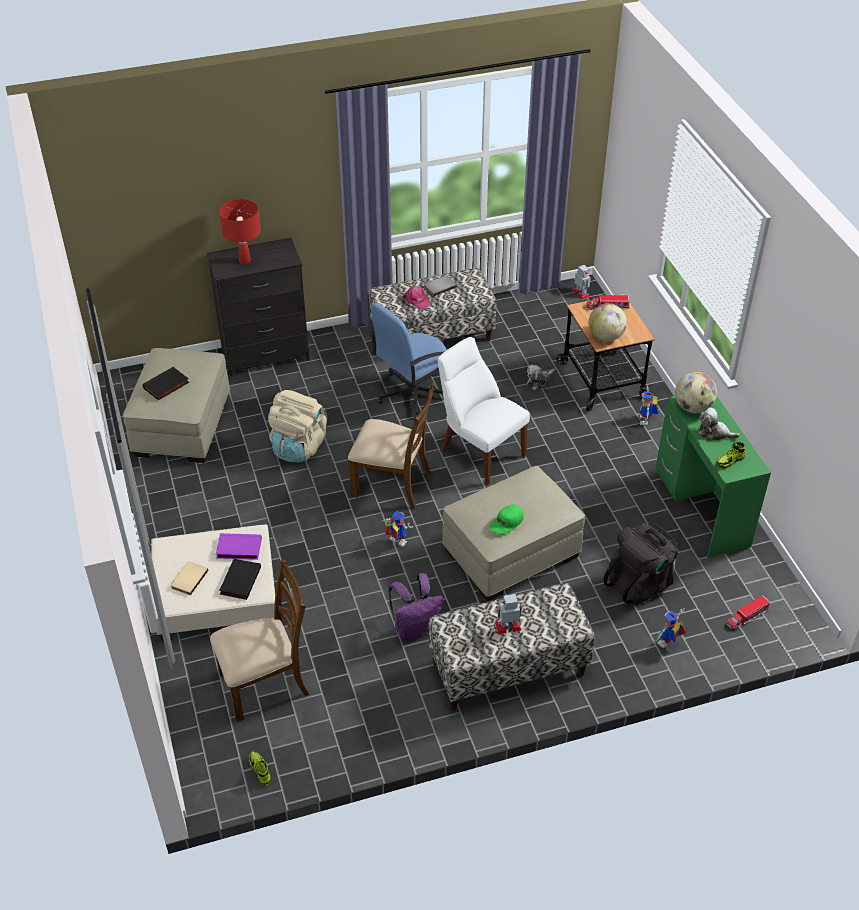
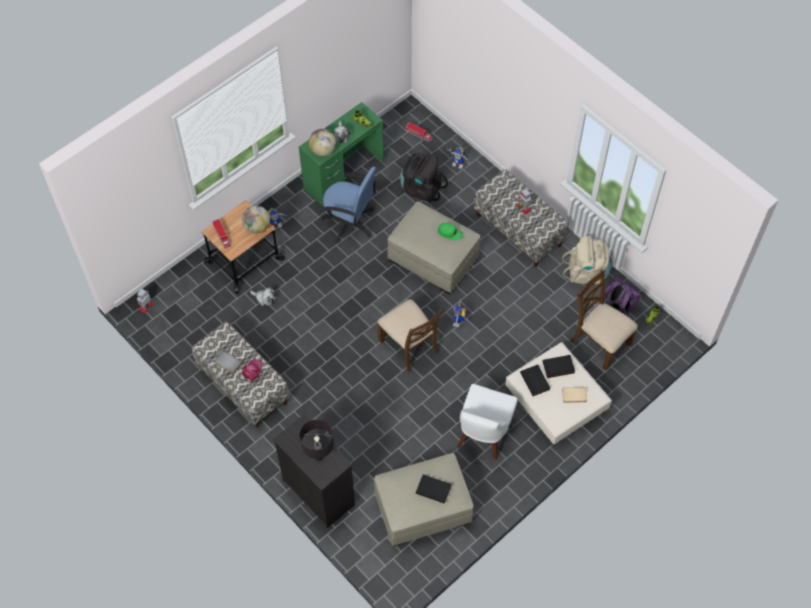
camera: 115 degrees left, 15 degrees up
(238, 549) = (535, 381): purple book -> black book
(245, 261) = (319, 456): red table lamp -> black table lamp
(299, 446) = (404, 419): beige backpack -> beige backpack (586, 273)
(392, 483) = (409, 346): brown chair -> brown chair turned 150 degrees clockwise
(412, 393) = (315, 372): blue office chair -> blue office chair (350, 222)
(415, 628) = (517, 285): purple backpack -> purple backpack (618, 307)
(479, 451) = (353, 308): white chair -> white chair (483, 434)

